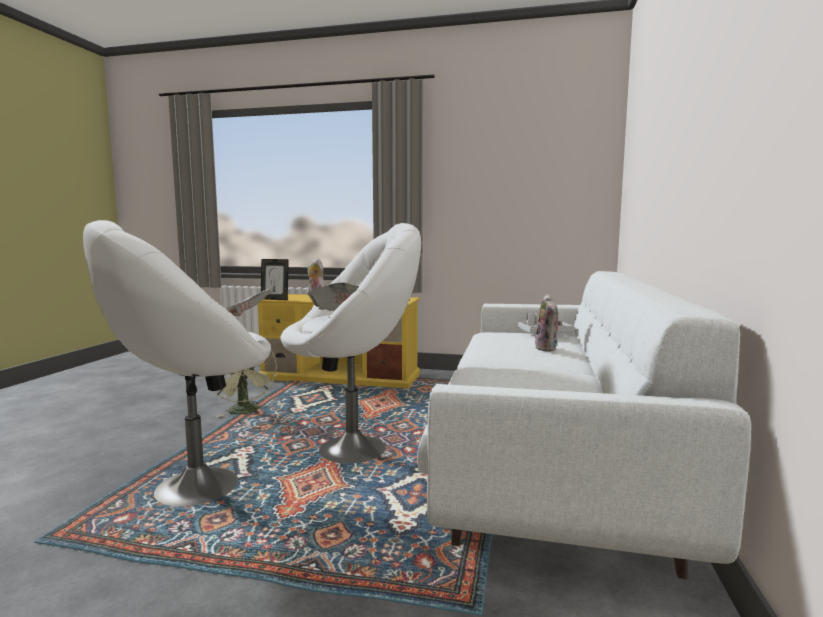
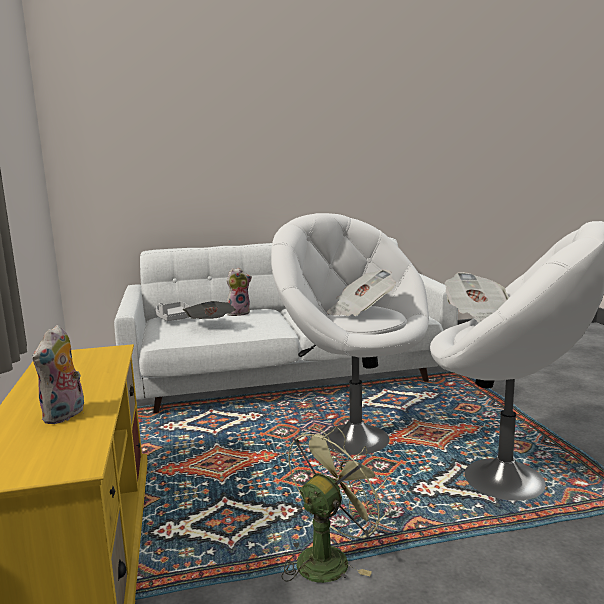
camera: 115 degrees left, 5 degrees up
(275, 299) = (90, 452): picture frame -> none
(502, 338) = (211, 325): none -> newspaper

